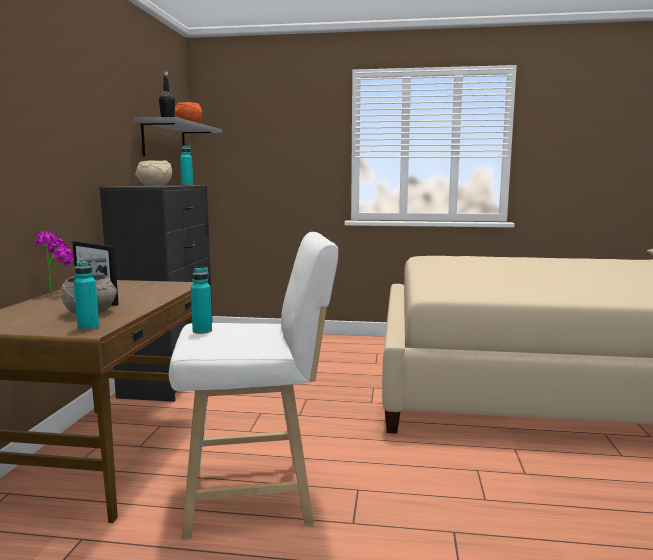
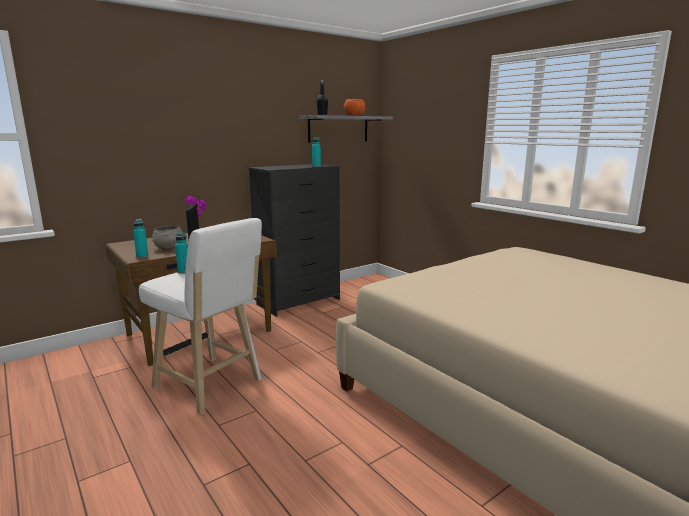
camera: 45 degrees right, 5 degrees up
(155, 186) = (287, 167): beige bowl -> none

